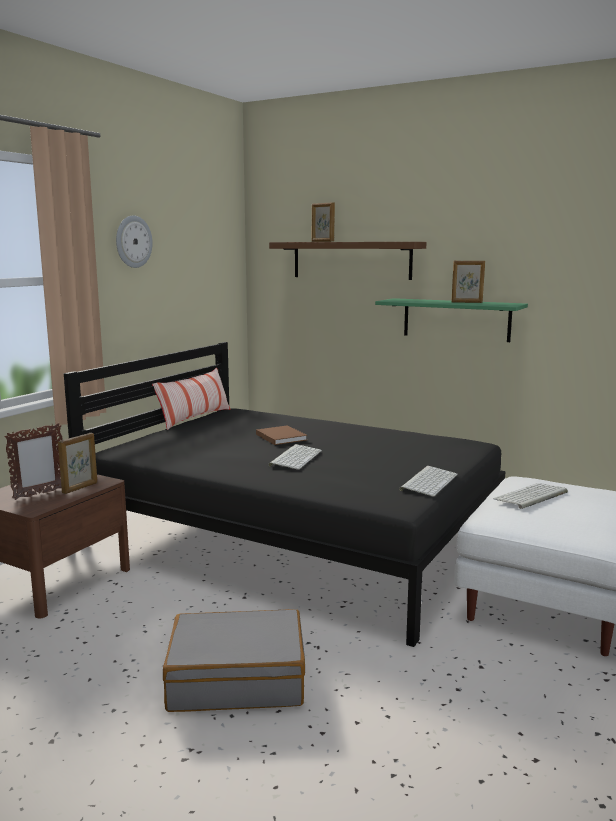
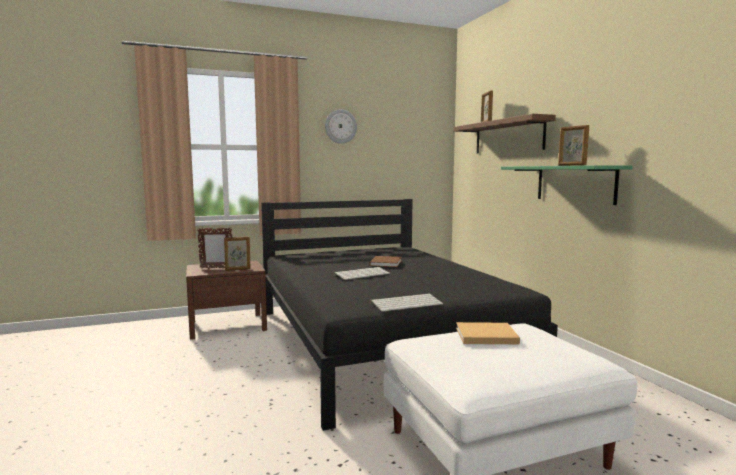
camera: 40 degrees right, 5 degrees down
(194, 418) = (370, 248): pillow -> none
(237, 678) = (203, 400): grey suitcase -> none
(530, 496) = (484, 336): keyboard -> beige book

